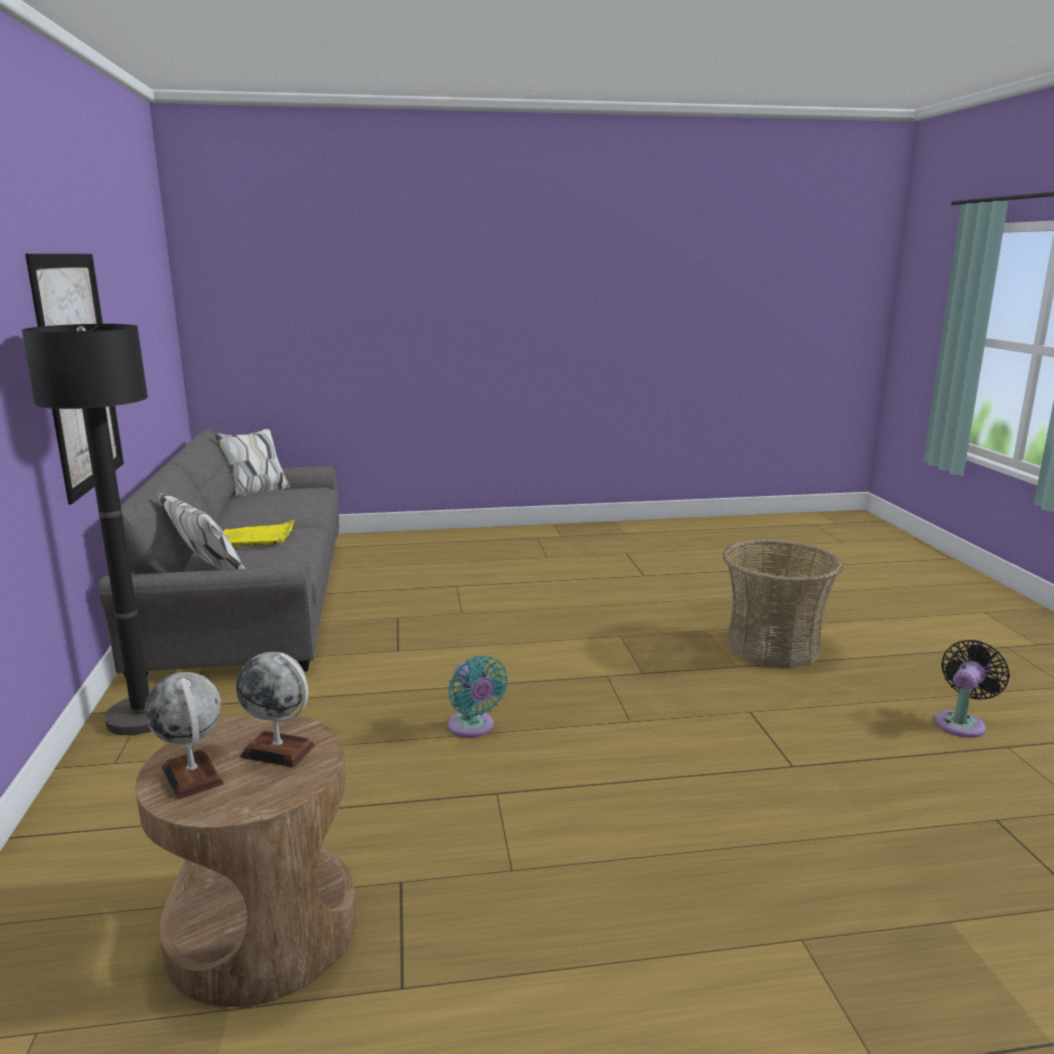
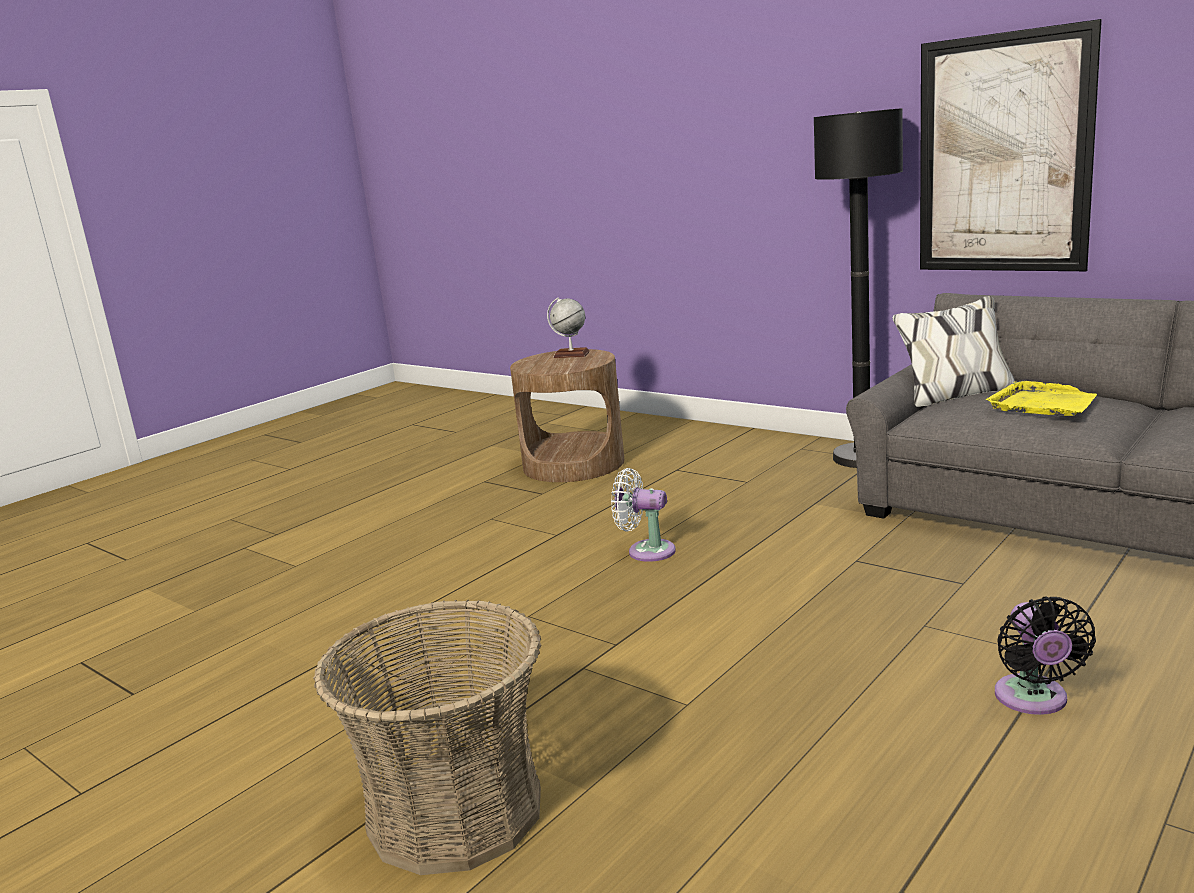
camera: 140 degrees right, 0 degrees up
(278, 751) = (557, 365): globe -> none
(473, 728) = (646, 551): turquoise fan -> white fan
(961, 723) = (134, 804): black fan -> black fan (1033, 700)

